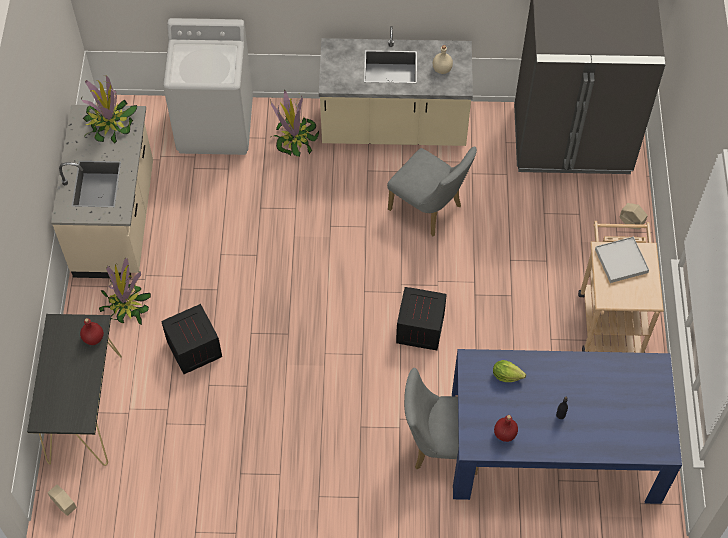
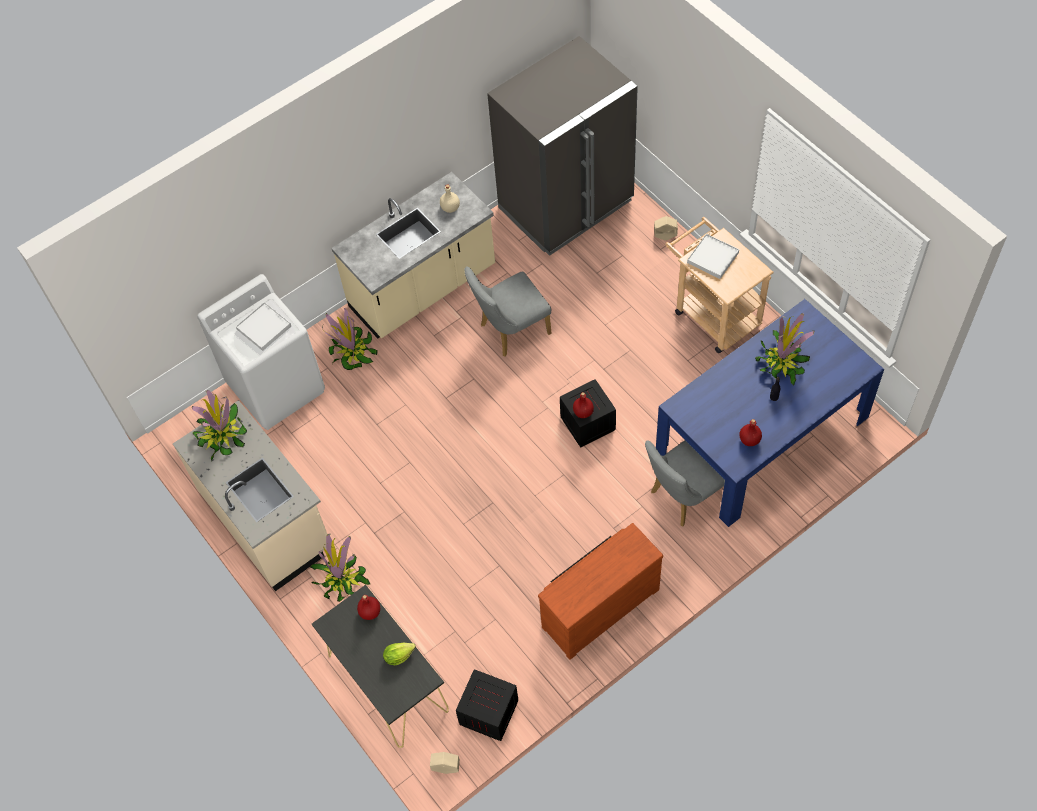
camera: 35 degrees left, 0 degrees up
(193, 348) = (430, 570): crate -> crate (488, 713)
(210, 63) = (264, 328): none -> white tray
(290, 478) = (598, 606): none -> brown dresser
(411, 313) = (583, 412): none -> red bottle
(429, 210) = (510, 331): grey chair -> grey chair turned 150 degrees clockwise
(506, 375) = (711, 398): lettuce -> lettuce (398, 656)
(596, 391) = (781, 362): none -> potted plant

